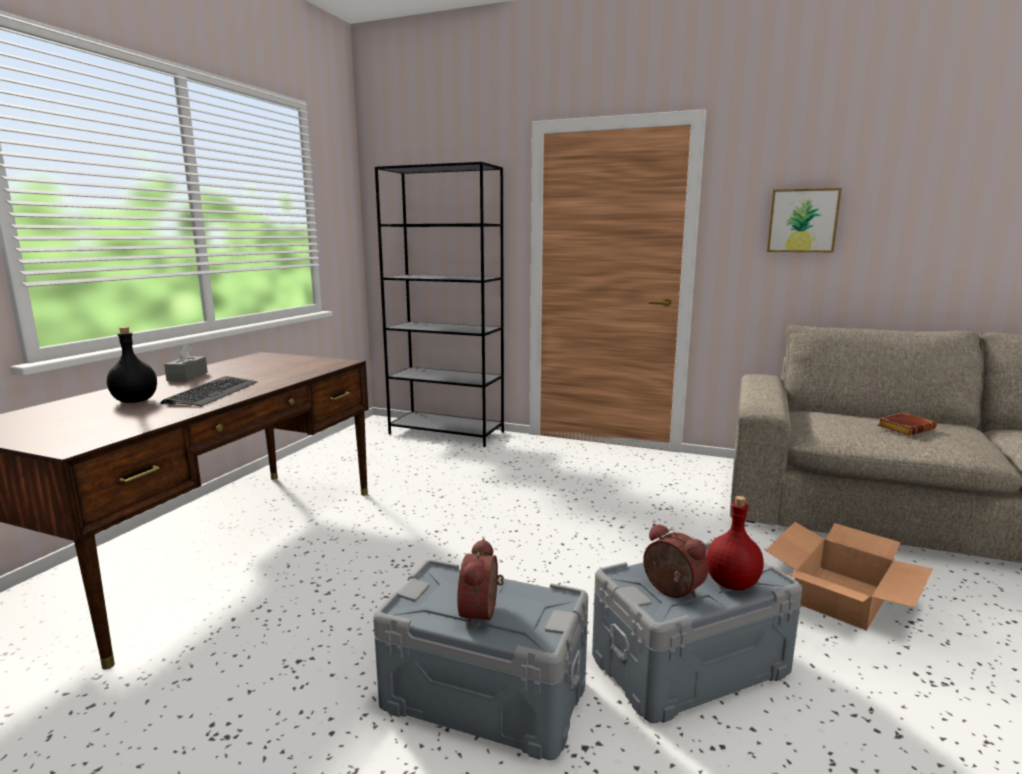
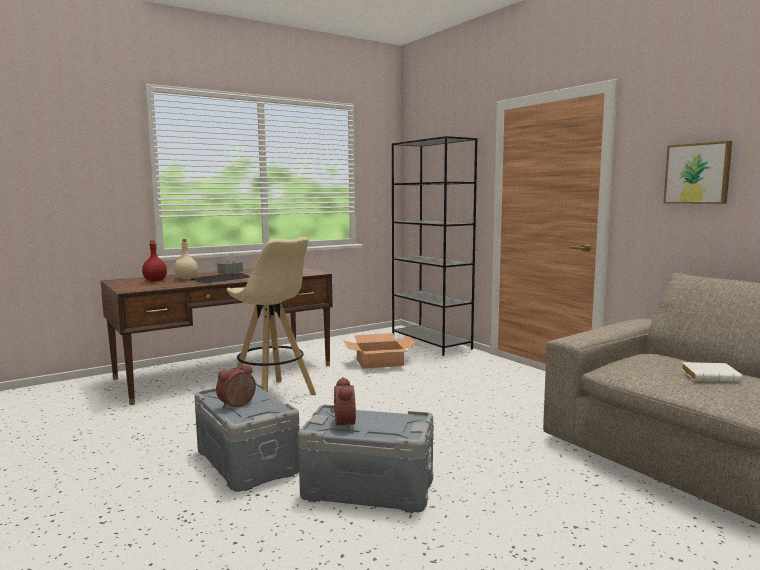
camera: 35 degrees right, 5 degrees down
(135, 401) = (186, 279): black bottle -> beige bottle
(355, 565) = (273, 395): none -> beige stool
(731, 584) = (383, 430): red bottle -> red bottle (155, 281)
(841, 597) = (546, 497): cardboard box -> cardboard box (380, 362)
(904, 428) = (711, 377): brown book -> white book

